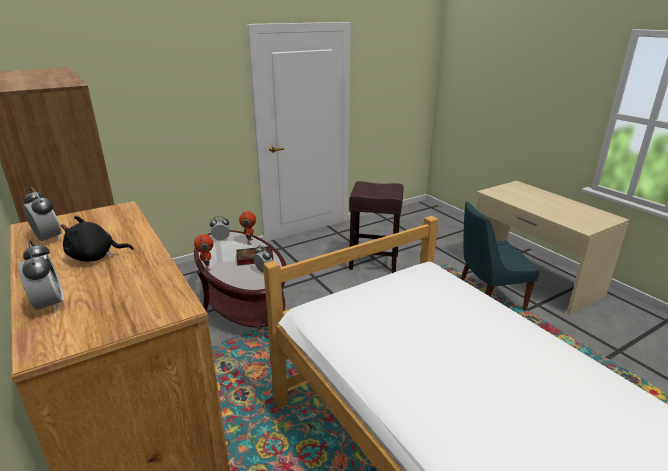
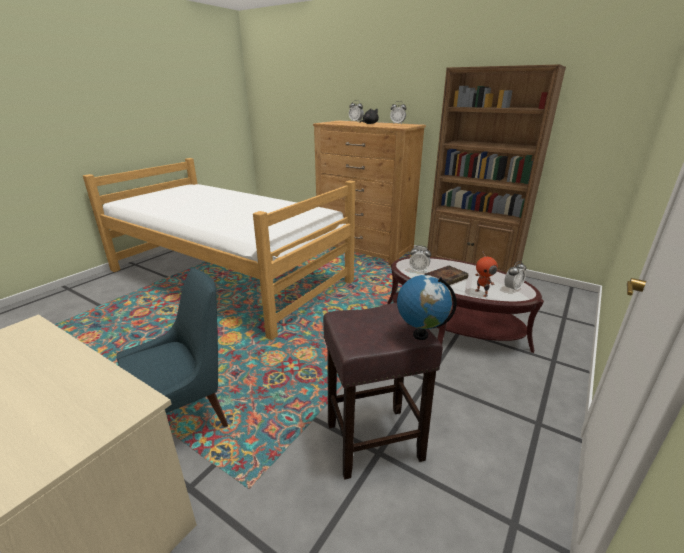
camera: 155 degrees right, 0 degrees up
(206, 267) = (467, 263): toy robot -> none
(362, 183) = (420, 334): none -> globe

